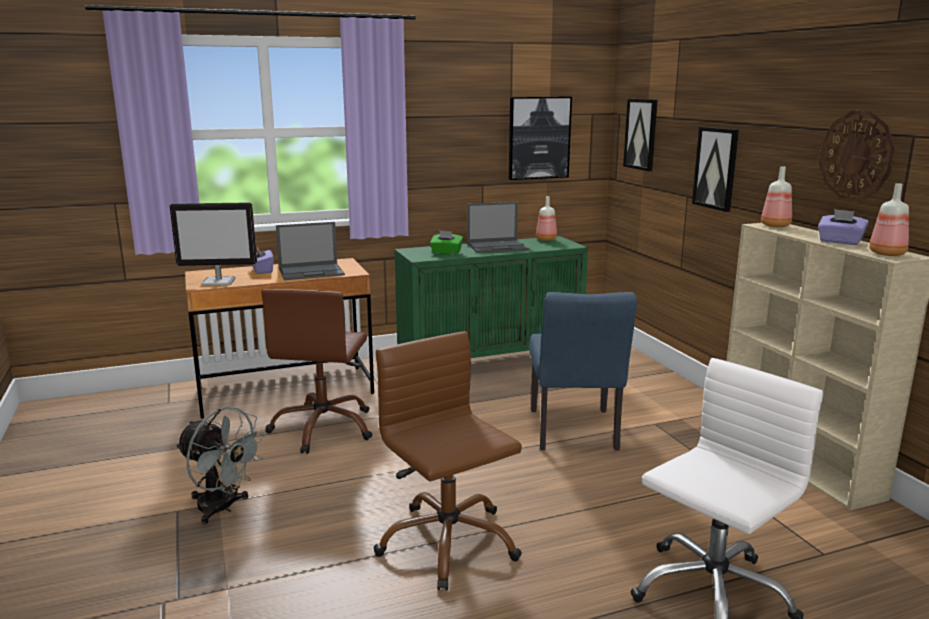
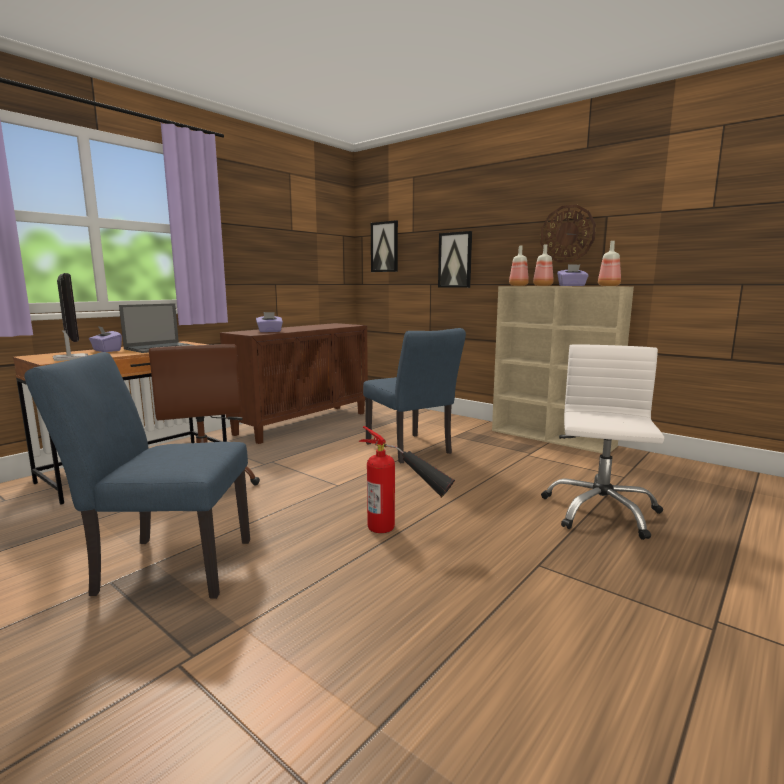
camera: 30 degrees left, 5 degrees down
(219, 282) = (71, 358): monitor -> monitor turned 90 degrees counterclockwise
(222, 508) = (164, 566): grey fan -> blue chair
(446, 253) = (269, 331): green tissue box -> purple tissue box
(447, 543) = (404, 533): brown office chair -> fire extinguisher
(491, 362) = (303, 423): green cabinet -> brown cabinet
(498, 247) = (303, 327): laptop -> none
(538, 138) = (311, 249): picture -> none
(546, 239) = (330, 324): bottle -> bottle (543, 286)

